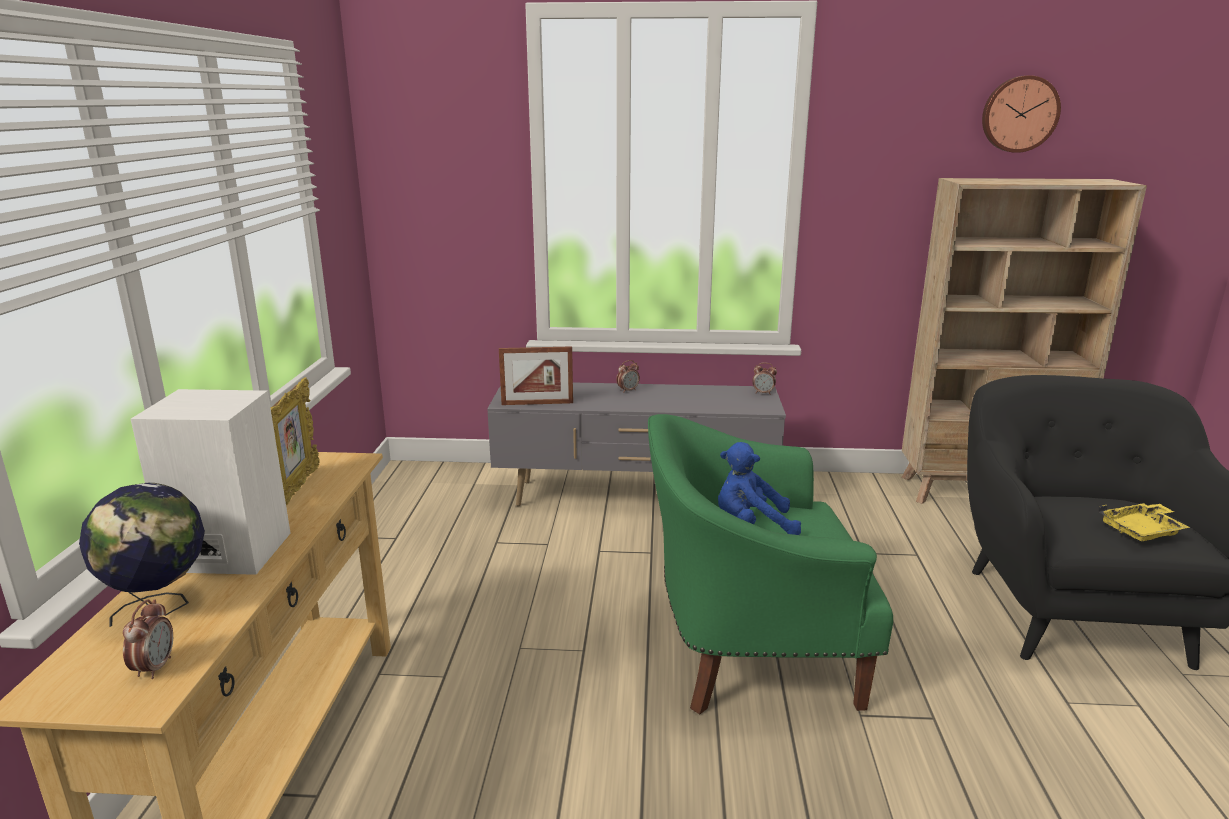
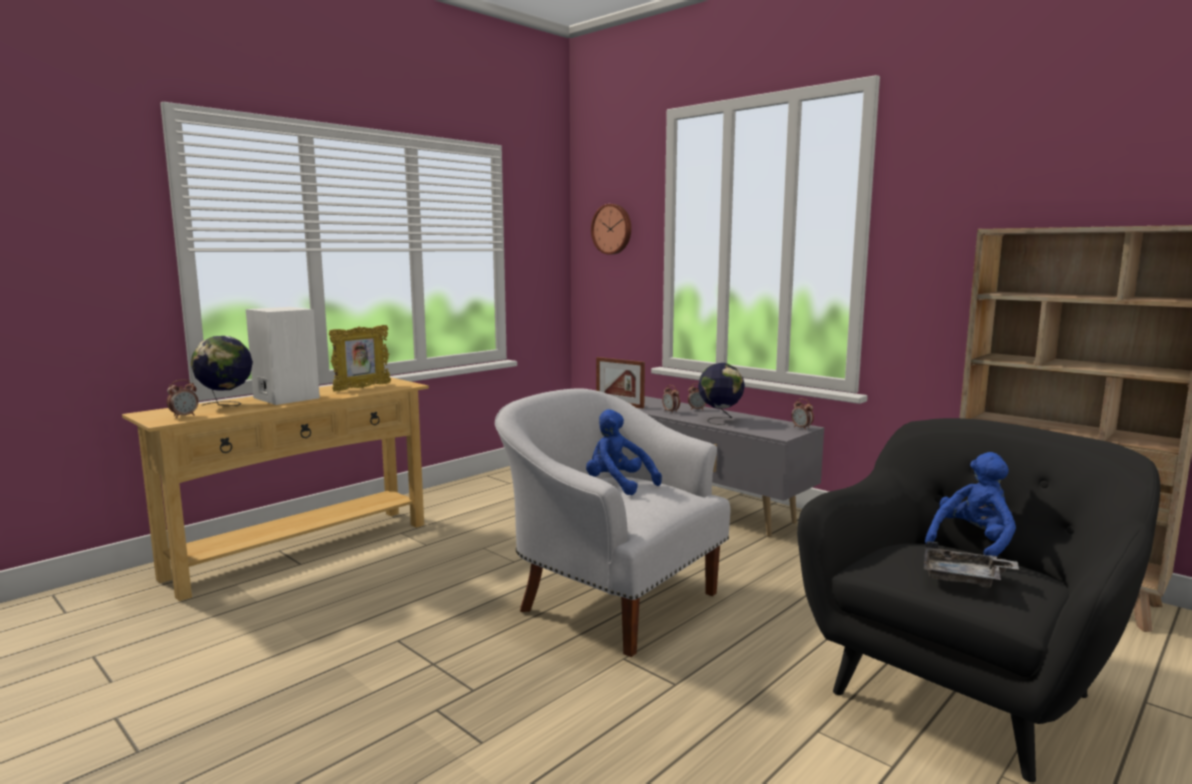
camera: 40 degrees right, 10 degrees down
(610, 401) = (671, 412): none -> alarm clock
(679, 401) = (720, 420): none -> globe
(747, 651) = (611, 599): green armchair -> white armchair
(1019, 114) = (1097, 159): wall clock -> wall clock (612, 229)
(1076, 491) = (973, 545): none -> blue plush toy
(1142, 531) = (964, 578): yellow tray -> grey tray

